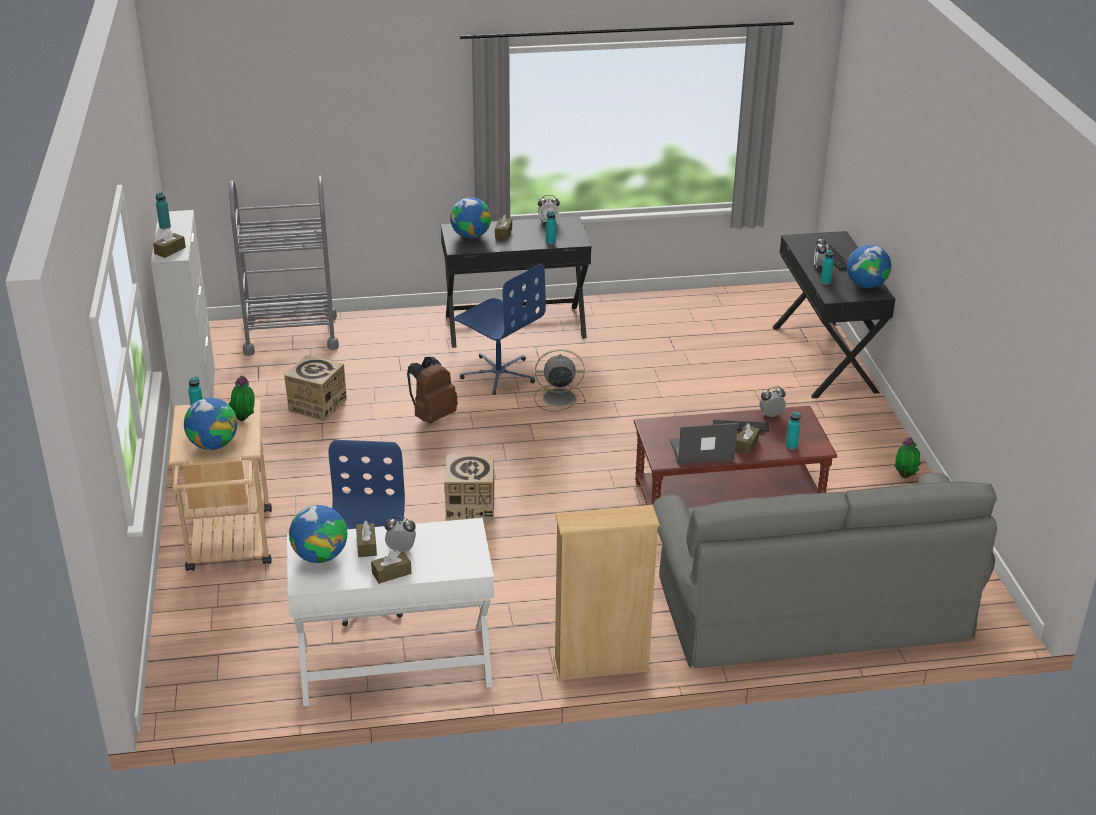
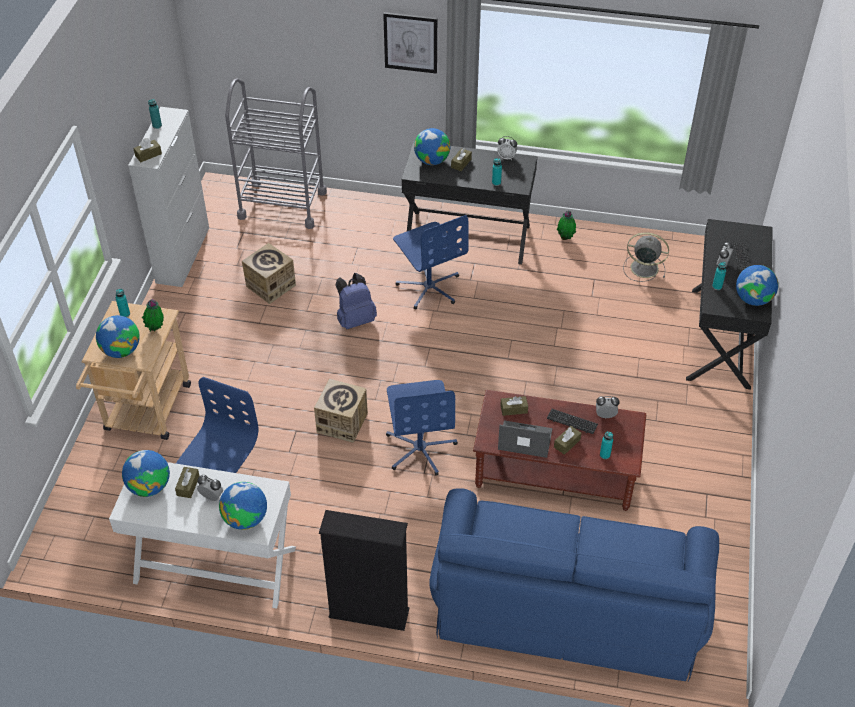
camera: 20 degrees right, 15 degrees up
(391, 573) = (193, 519): brown tissue box -> brown tissue box (513, 409)
(428, 107) = (410, 42): none -> picture
(432, 416) = (355, 319): brown backpack -> blue backpack
(453, 559) = (245, 519): none -> globe
(557, 398) = (465, 325): grey fan -> grey fan (643, 268)
(571, 509) = (420, 448): none -> blue office chair
(601, 665) = (369, 613): beige bookcase -> black bookcase
(812, 607) = (567, 606): grey sofa -> blue sofa
(905, 476) = (723, 488): potted plant -> potted plant (565, 238)

